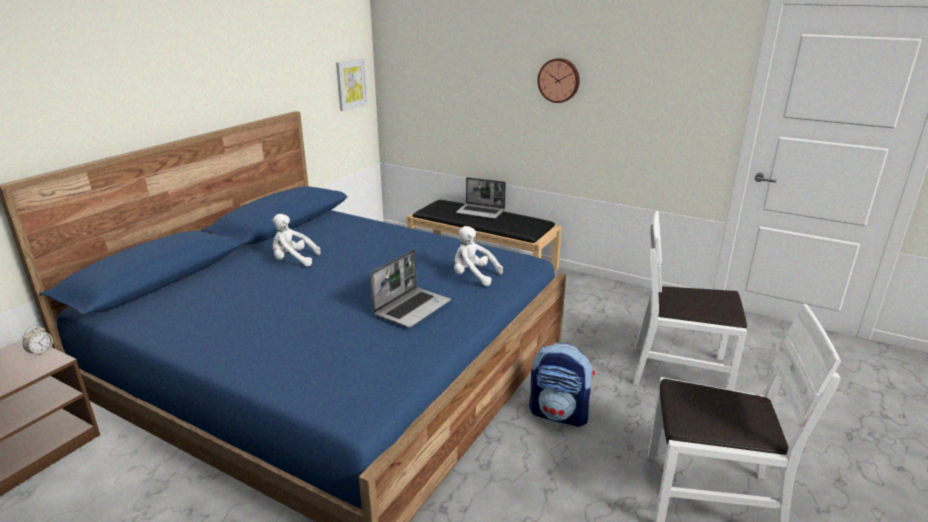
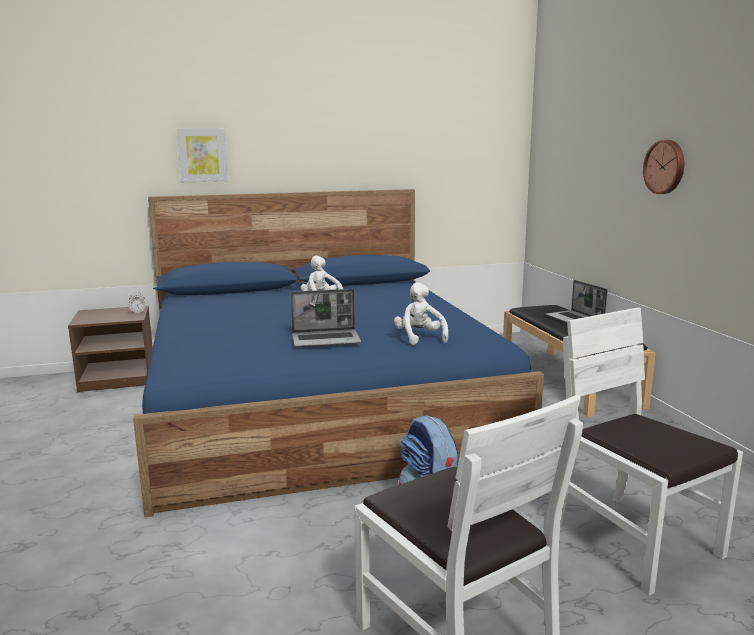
camera: 45 degrees right, 10 degrees down
(351, 84) = (492, 175): picture -> picture (202, 155)

